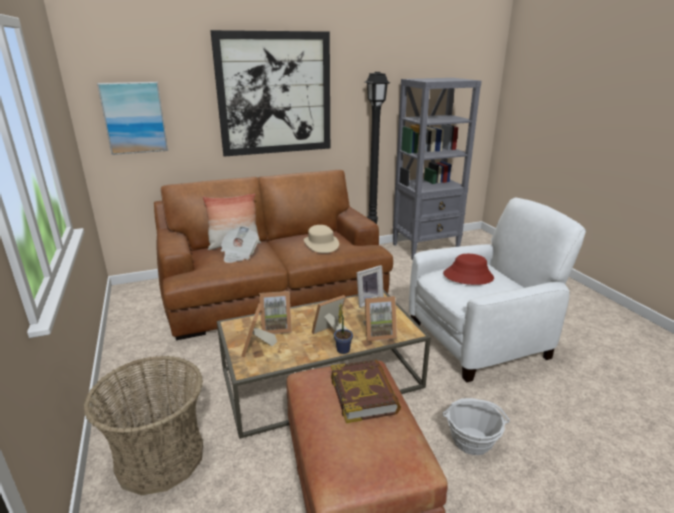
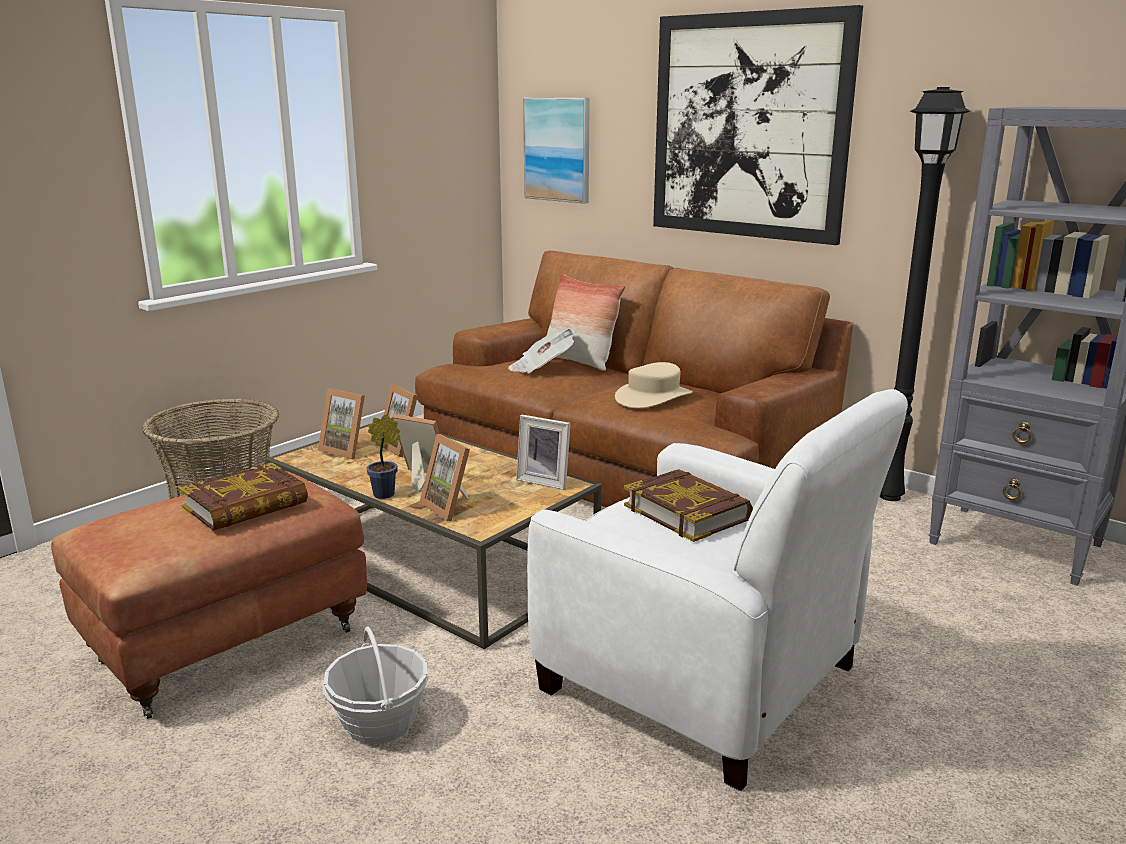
camera: 60 degrees right, 5 degrees down
(257, 347) = (347, 450): picture frame -> picture frame turned 120 degrees counterclockwise
(468, 276) = (687, 512): red hat -> book

